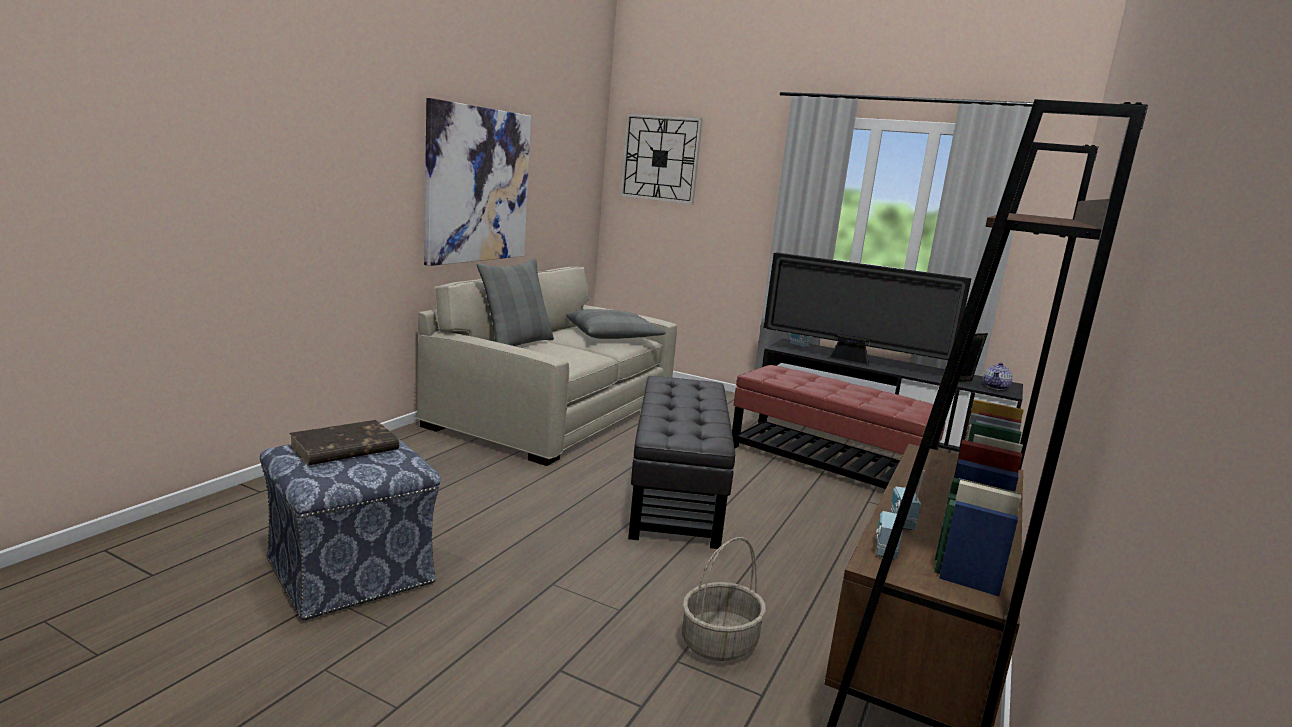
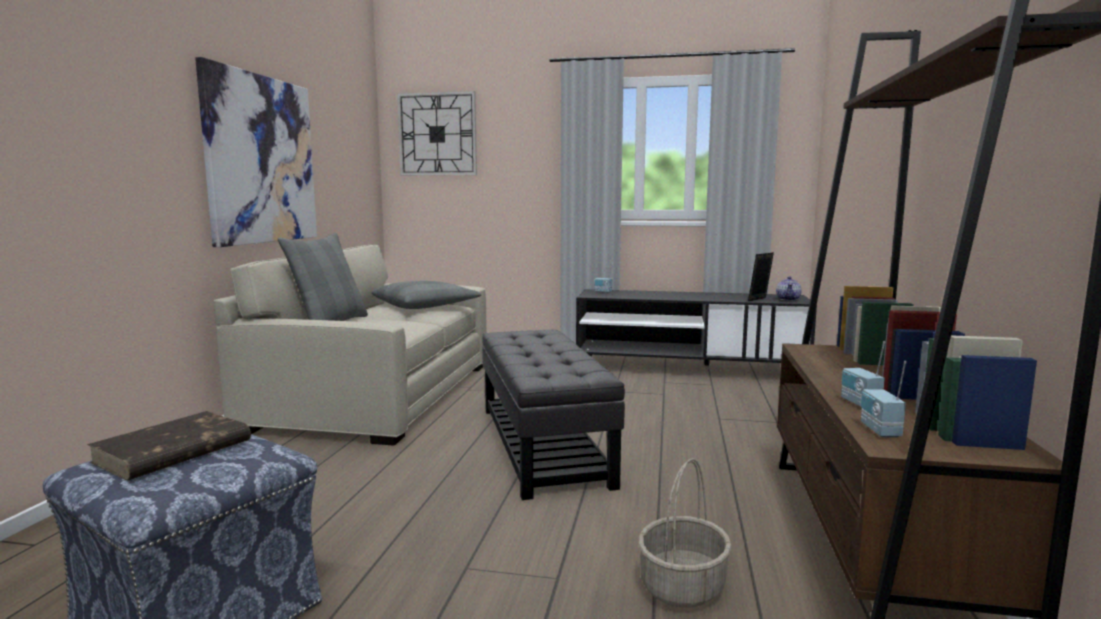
camera: 15 degrees left, 5 degrees down
(827, 463) = (662, 393): red ottoman -> none
(851, 361) = (658, 296): television -> none

